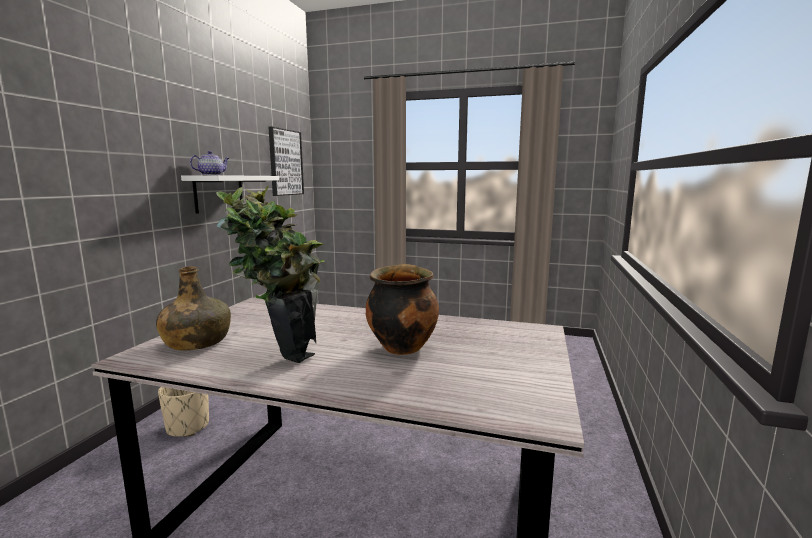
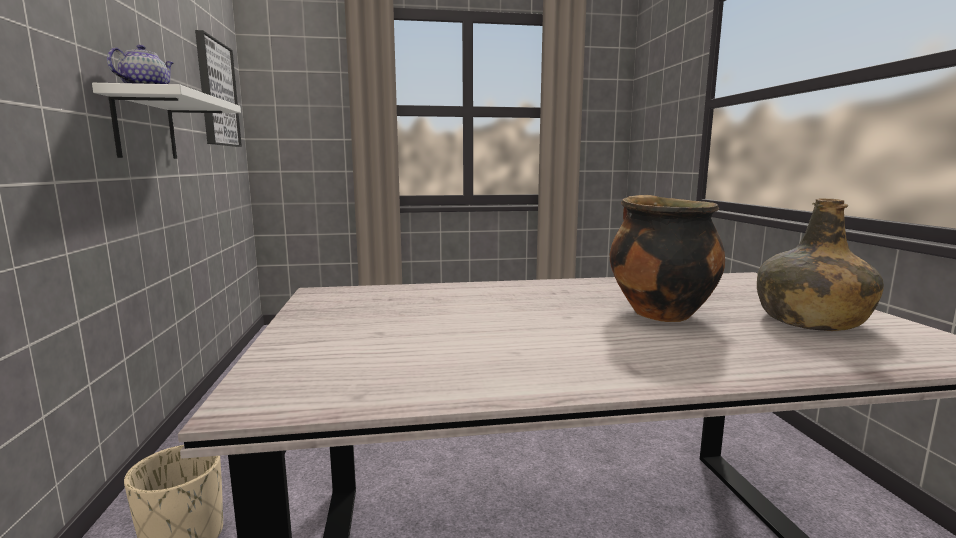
camera: 25 degrees left, 0 degrees up
(196, 343) = (343, 357): green bottle -> green bottle (809, 321)
(278, 352) = (517, 346): potted plant -> none

